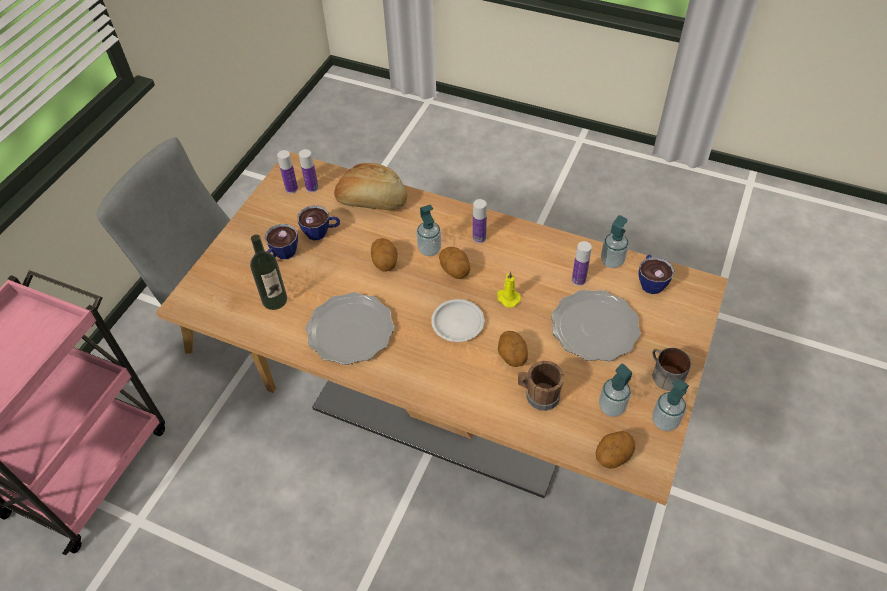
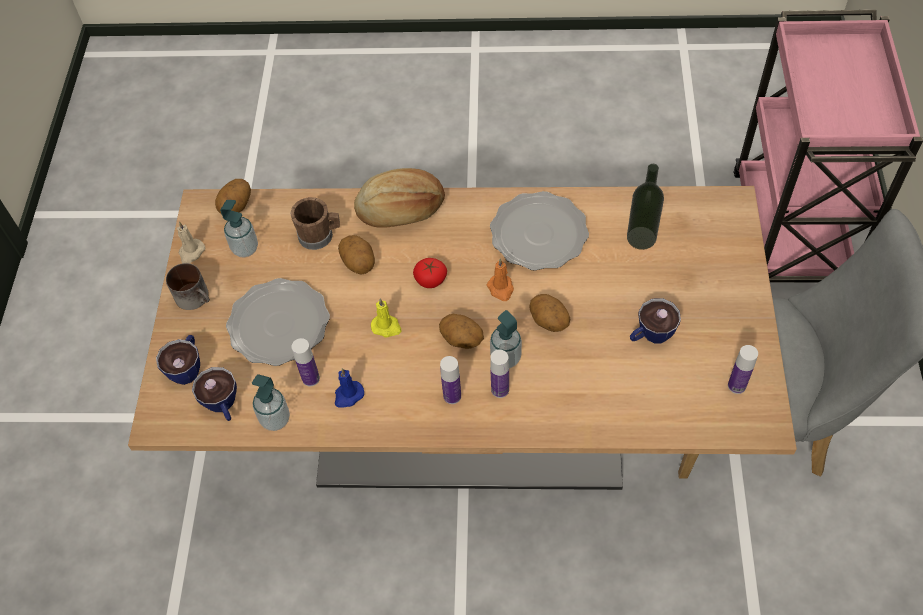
camera: 160 degrees right, 5 degrees up
(282, 255) = (674, 290): cup -> cup (188, 367)
(312, 188) = (711, 397): bottle -> bottle (500, 390)
(372, 201) = (618, 404): bread -> bread (401, 210)
(406, 297) = (501, 289): none -> orange candle
(457, 323) = (430, 279): white plate -> tomato
(553, 260) = (348, 395): none -> blue candle
(664, 421) = (191, 252): soap dispenser -> beige candle

